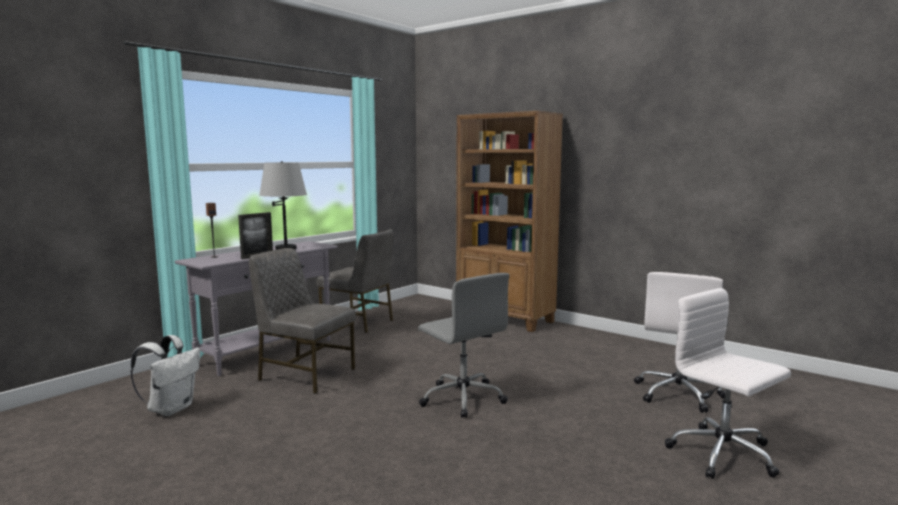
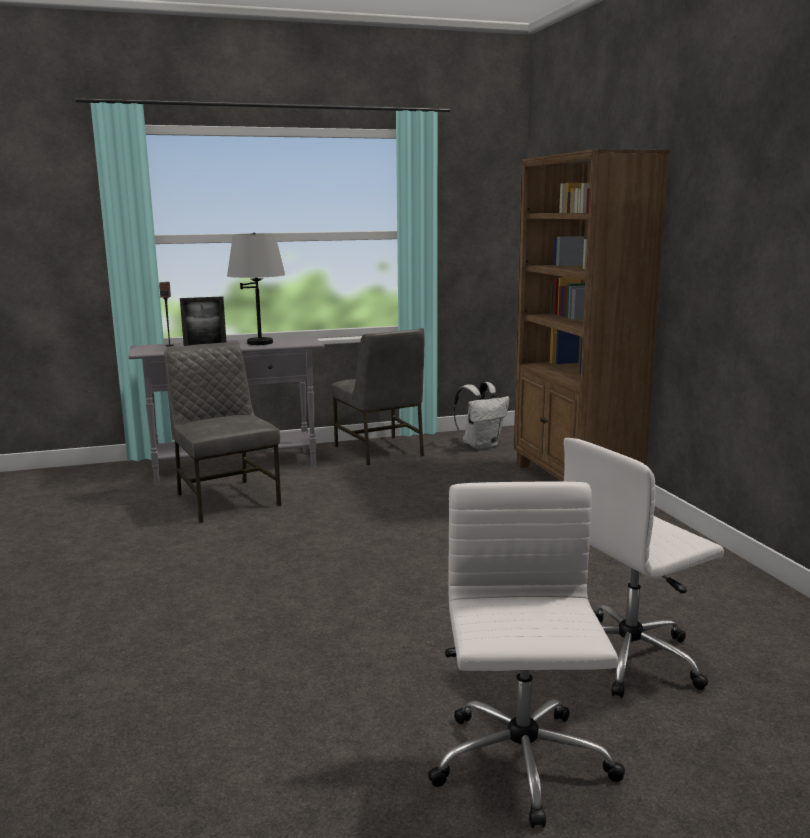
camera: 35 degrees right, 5 degrees up
(171, 409) = (71, 504): white backpack -> white backpack (481, 445)
(462, 398) = (328, 571): grey office chair -> none

